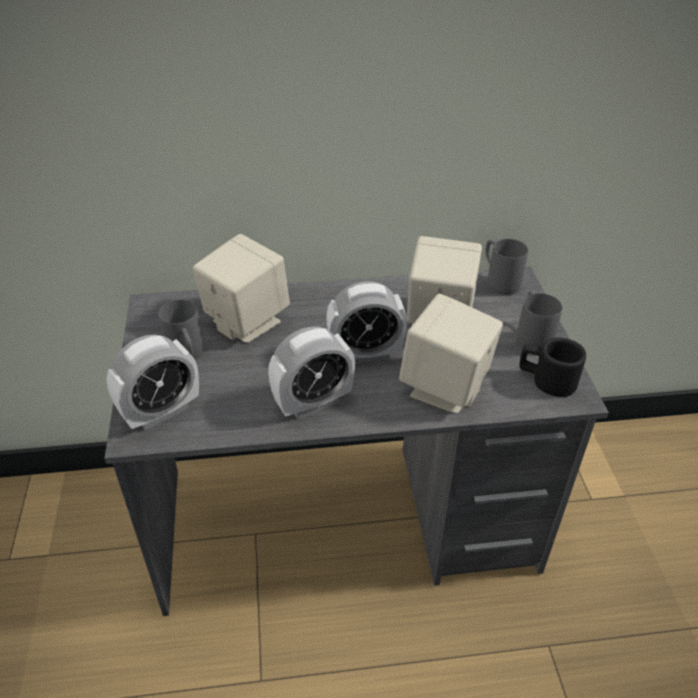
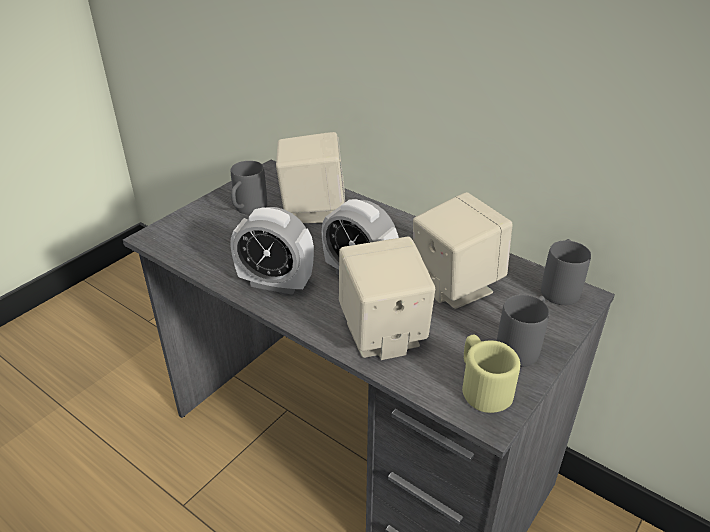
camera: 45 degrees right, 5 degrees down
(161, 412) = (185, 233): alarm clock -> none
(546, 379) = (482, 386): black mug -> beige mug

